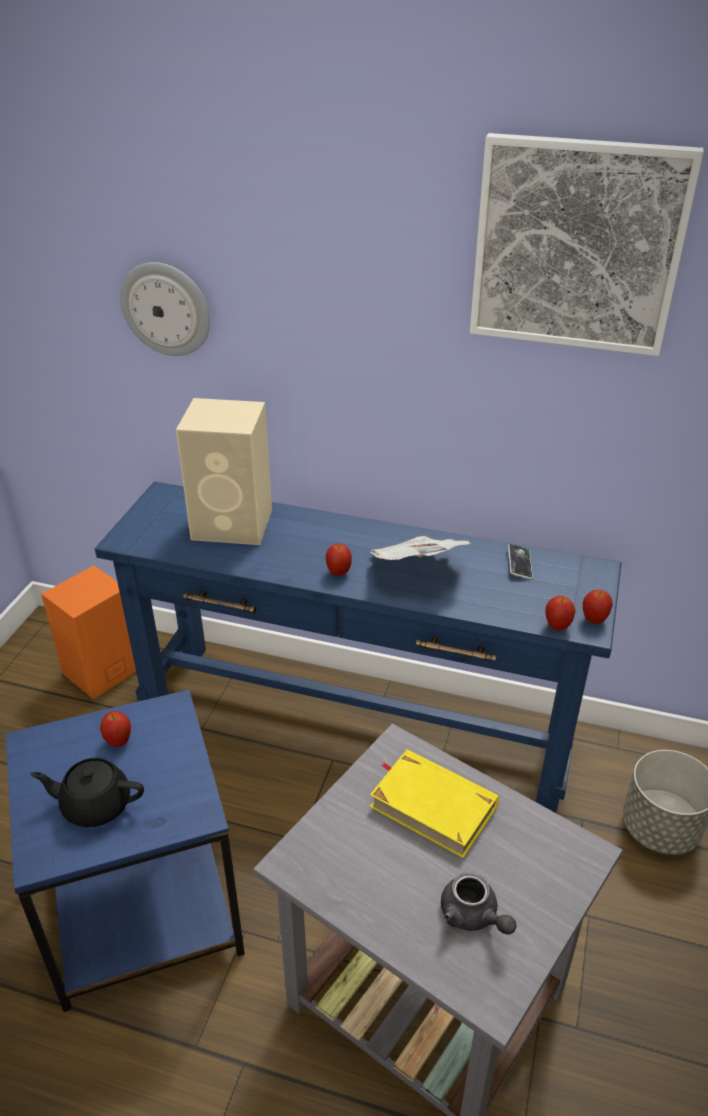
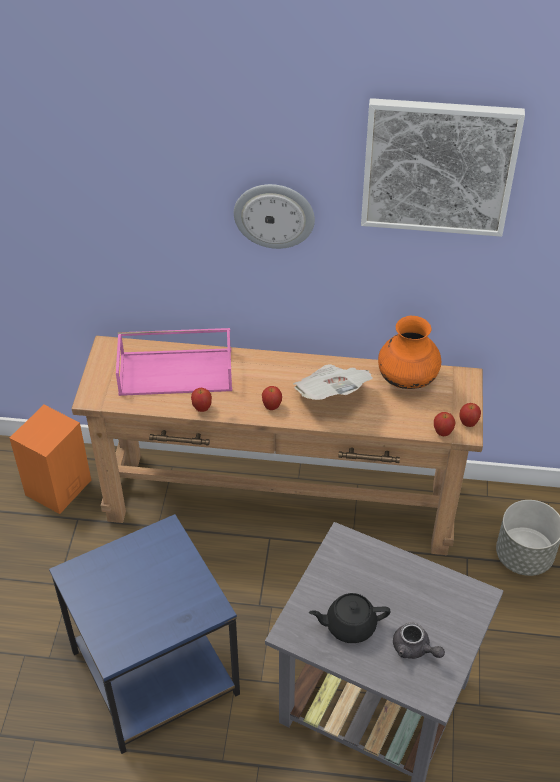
camera: 10 degrees left, 10 degrees up
(95, 805) = (137, 612): black teapot -> black teapot (349, 625)
(119, 742) = (137, 563): apple -> apple (202, 408)
(166, 309) = (108, 212): wall clock -> wall clock (274, 215)
(234, 524) = (177, 371): beige speaker -> pink tray
(355, 722) = (280, 503): blue console table -> brown console table
(433, 806) = (375, 579): yellow book -> none
(519, 564) = (407, 380): phone -> orange vase

